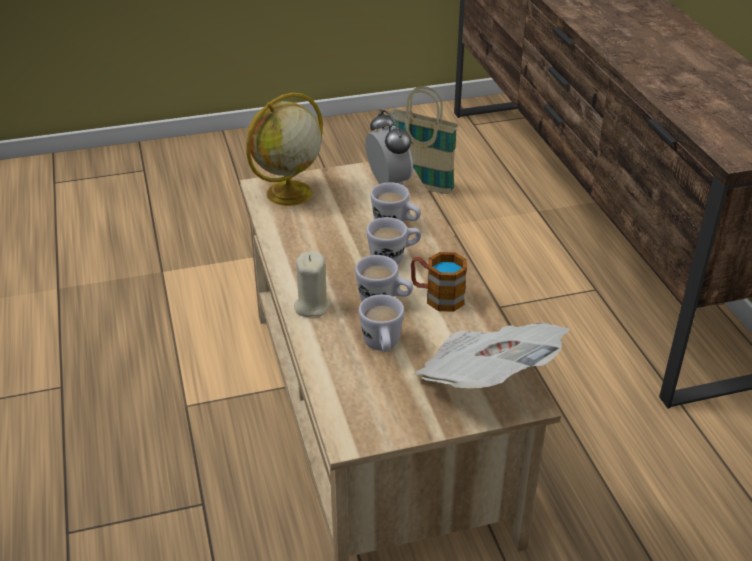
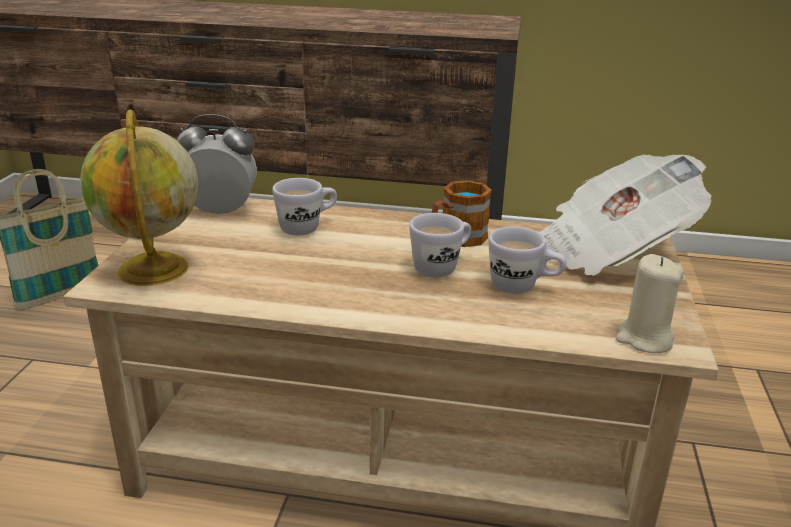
camera: 65 degrees left, 10 degrees down
(312, 306) = (412, 310): beige candle -> beige candle (644, 339)
(394, 258) = (367, 243): white mug -> none

